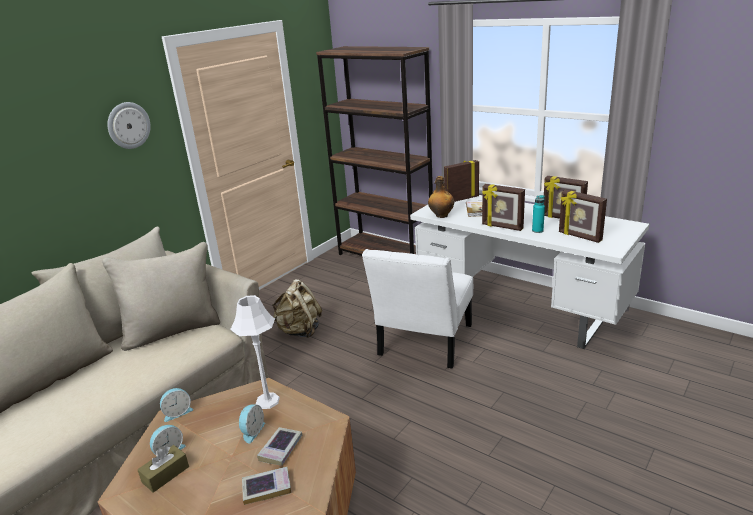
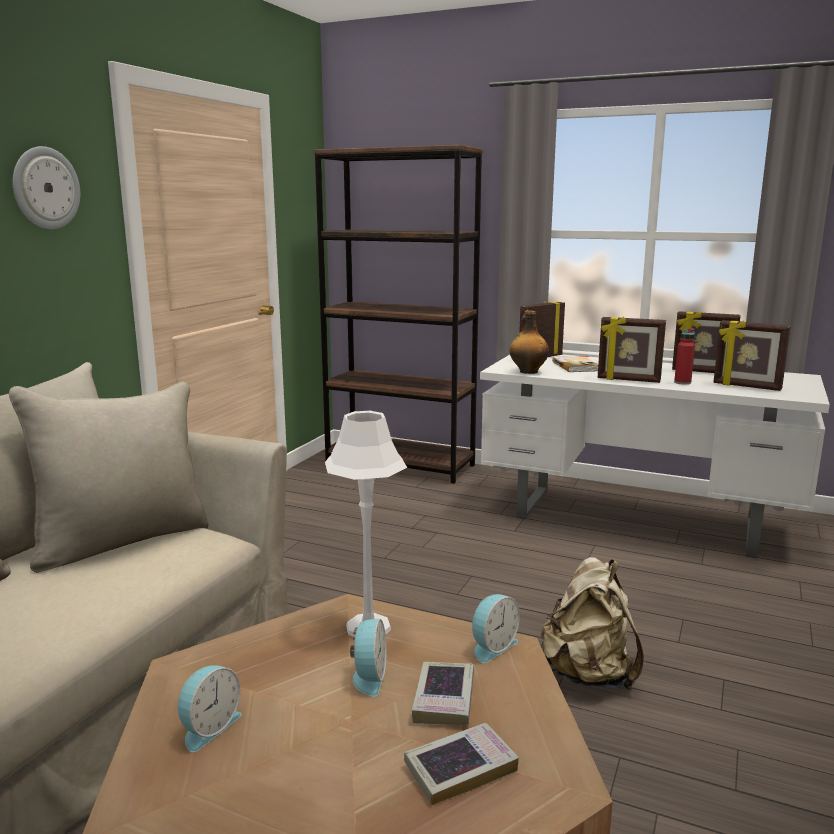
camera: 15 degrees left, 10 degrees down
(165, 474) = (223, 770): brown tissue box -> none
(177, 412) = (194, 660): alarm clock -> alarm clock (492, 646)
(299, 331) = (309, 560): beige backpack -> beige backpack (588, 675)
(423, 343) = (520, 565): white chair -> none
(537, 230) = (682, 382): turquoise bottle -> red bottle

